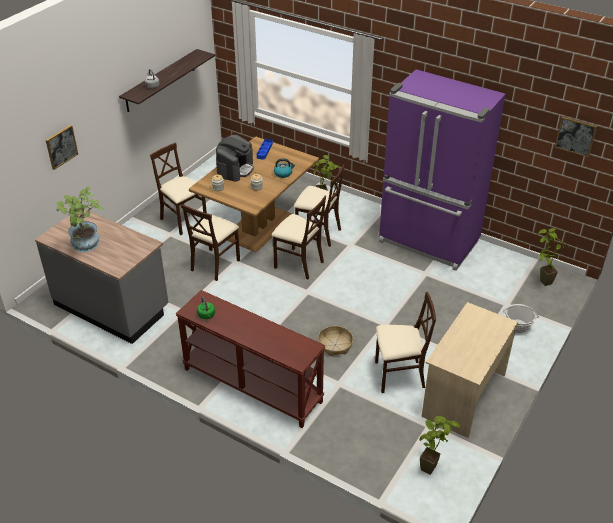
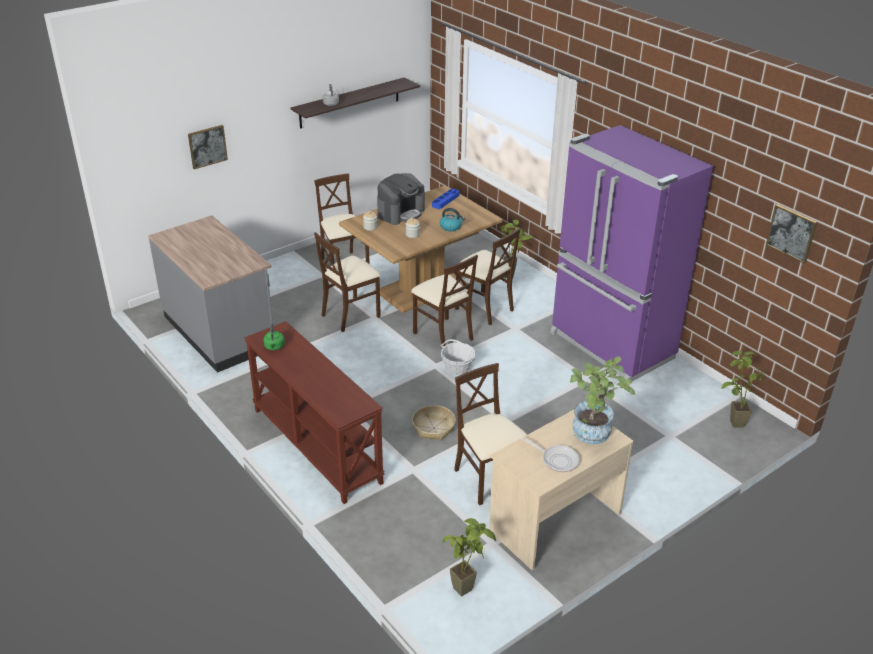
camera: 20 degrees right, 5 degrees down
(87, 246) = (193, 252): potted plant -> potted plant (593, 436)
(398, 375) = (488, 479): beige chair -> beige chair turned 135 degrees counterclockwise
(475, 352) = (557, 460): none -> frying pan
(518, 326) = (670, 463): basket -> basket (457, 368)

